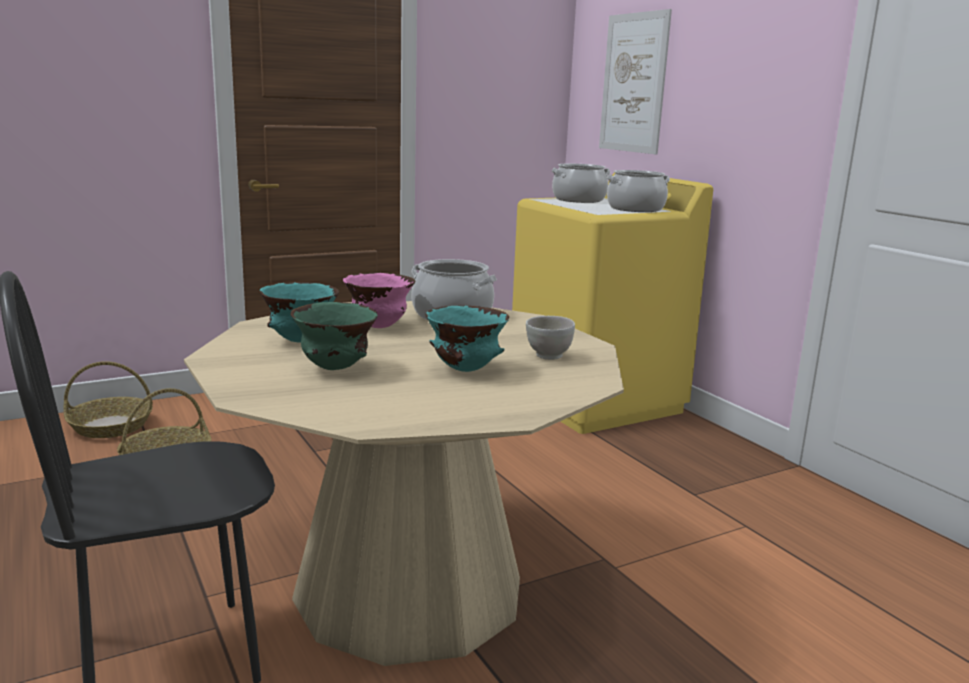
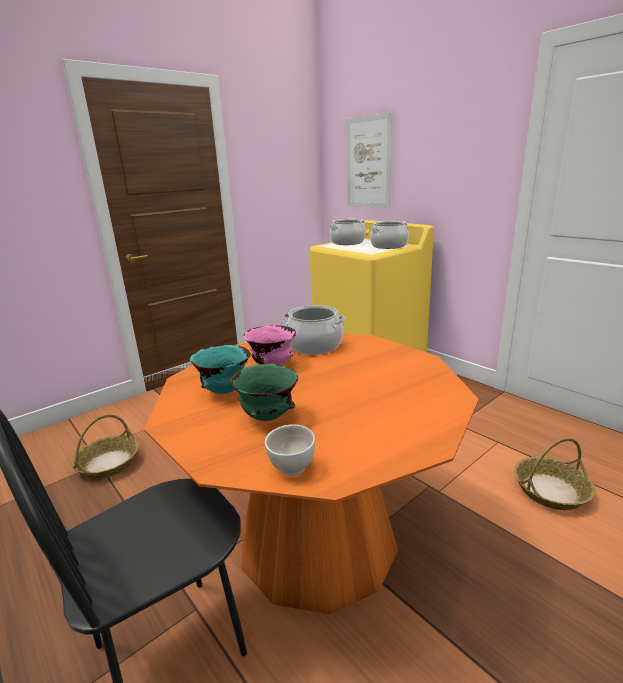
camera: 10 degrees left, 5 degrees up
(110, 426) = (58, 442): basket -> basket (550, 491)
(409, 588) = (317, 539): beige dining table -> orange dining table
(465, 369) = (360, 399): turquoise bowl -> none
(548, 356) = (405, 375): white bowl -> white bowl (291, 468)

